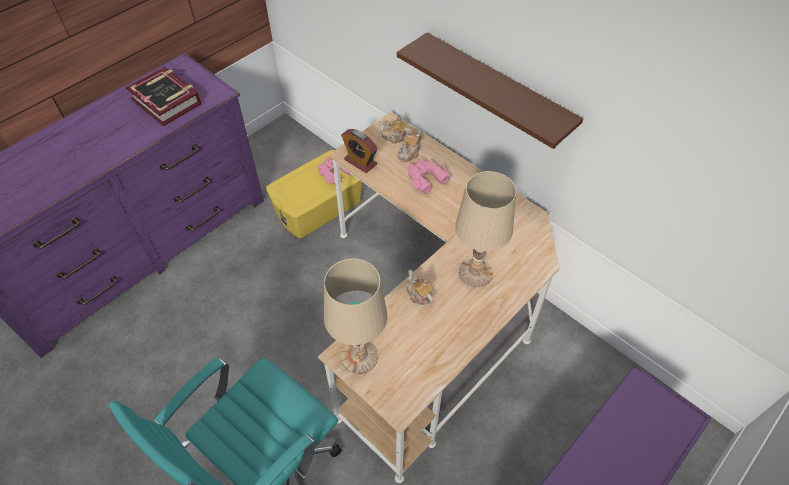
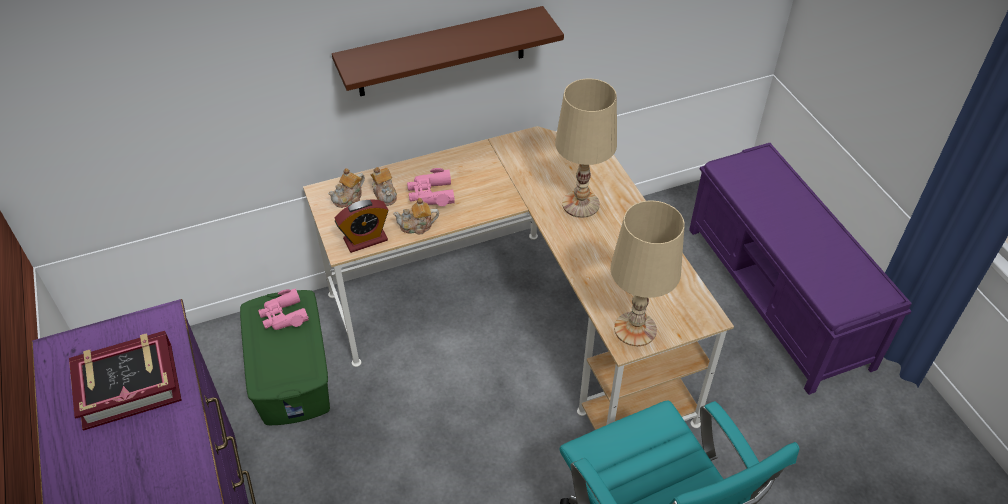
camera: 65 degrees left, 5 degrees down
(319, 207) = (292, 373): yellow storage box -> green storage box
(418, 294) = (584, 256): teapot -> teapot (417, 226)

